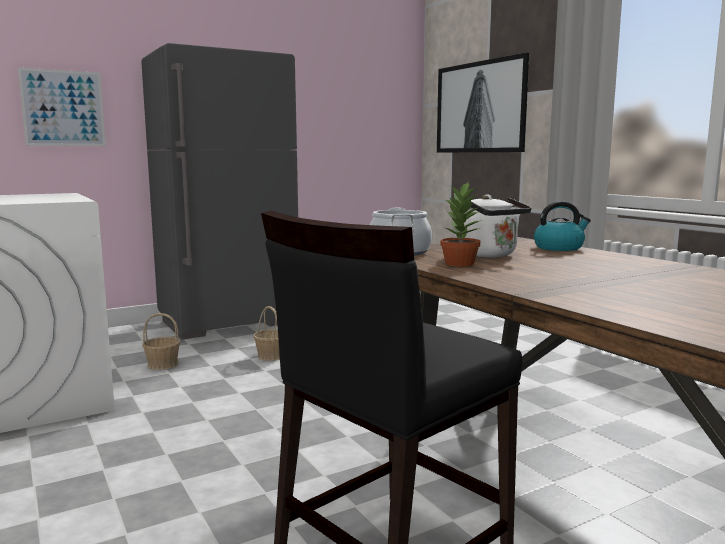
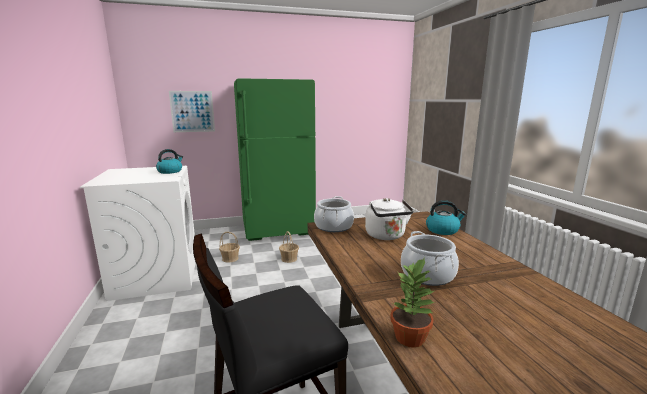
camera: 15 degrees right, 5 degrees up
(60, 196) = (170, 171): none -> kettle
(229, 324) = (278, 231): grey fridge -> green fridge
(460, 264) = (358, 246): potted plant -> potted plant (411, 337)
(479, 107) = (440, 105): picture -> none
(587, 277) = (428, 274): none -> cooking pot

